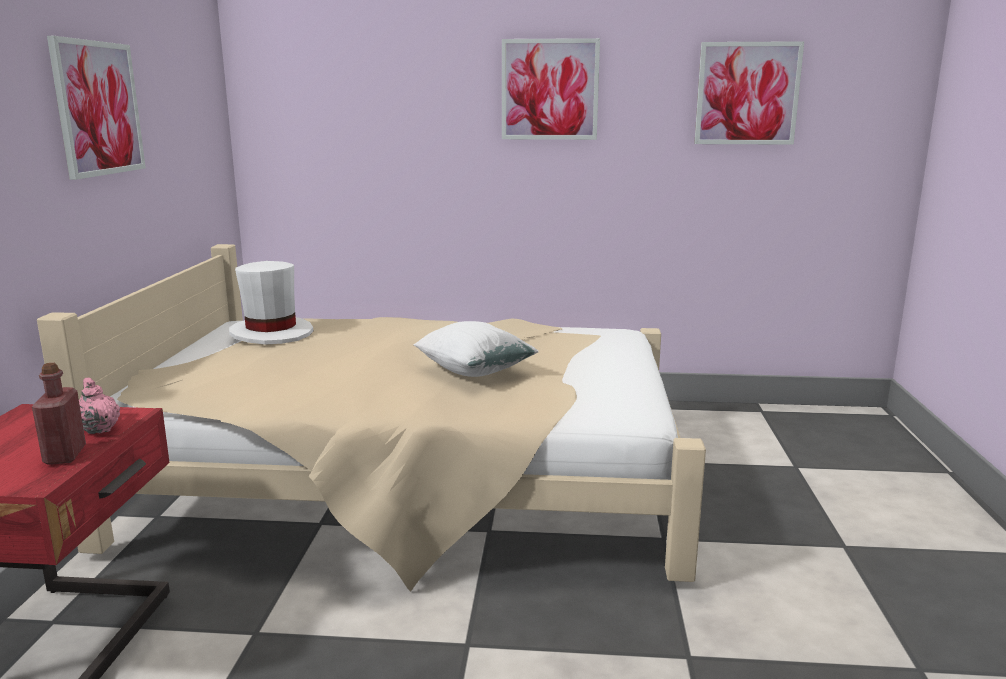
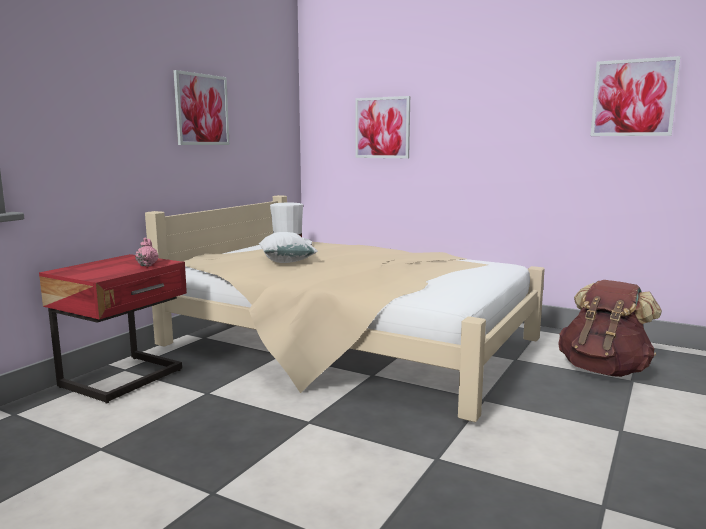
camera: 25 degrees right, 5 degrees down
(65, 455) = (122, 271): red bottle -> none
(474, 371) = (376, 270): white pillow -> white pillow (286, 261)
(549, 90) = (487, 100): picture -> picture (382, 128)
(755, 457) = (604, 370): none -> brown backpack

